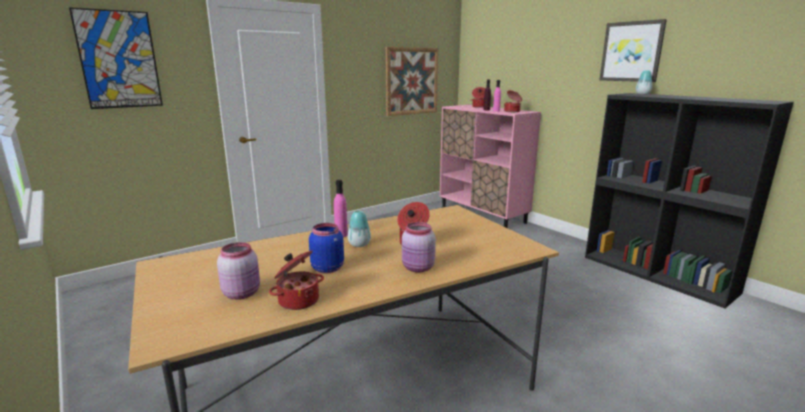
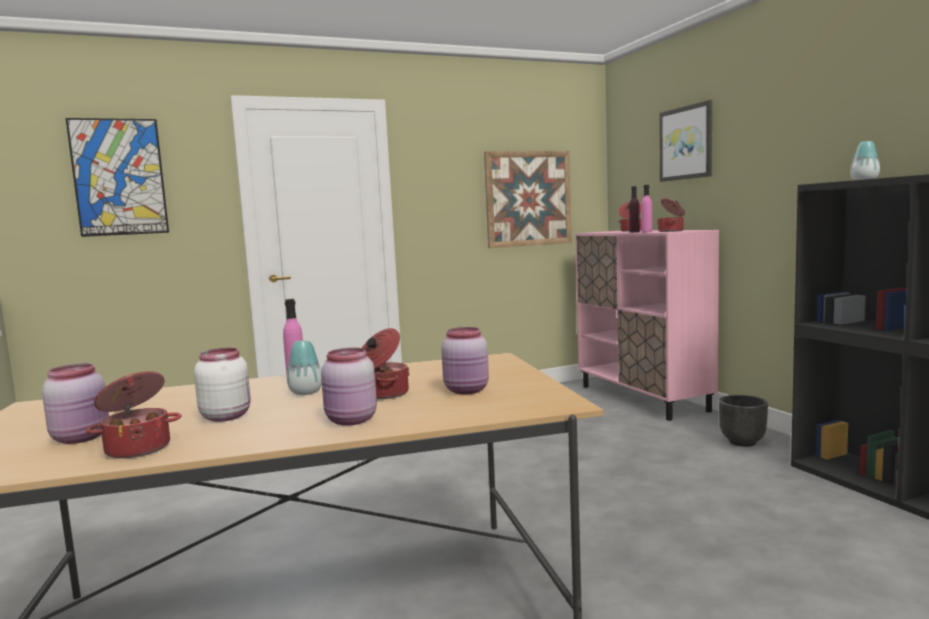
camera: 15 degrees right, 10 degrees down
(327, 268) = (226, 416): blue jar -> white jar
(465, 239) = (467, 390): none -> pink jar
(553, 243) = (742, 442): none -> black planter
(631, 51) = (844, 117): picture -> picture (686, 143)

